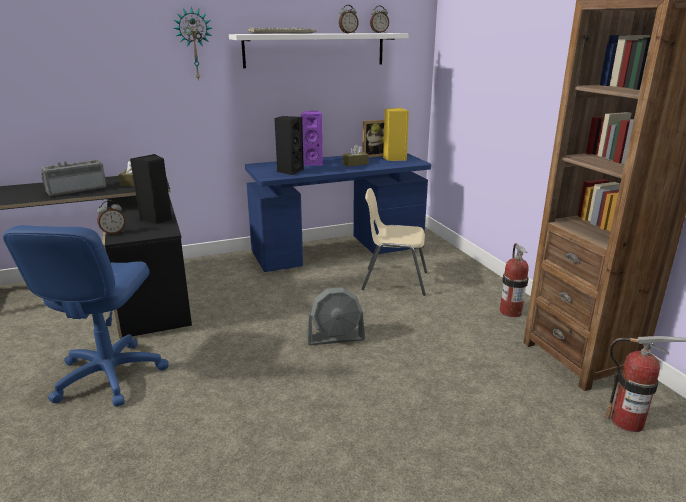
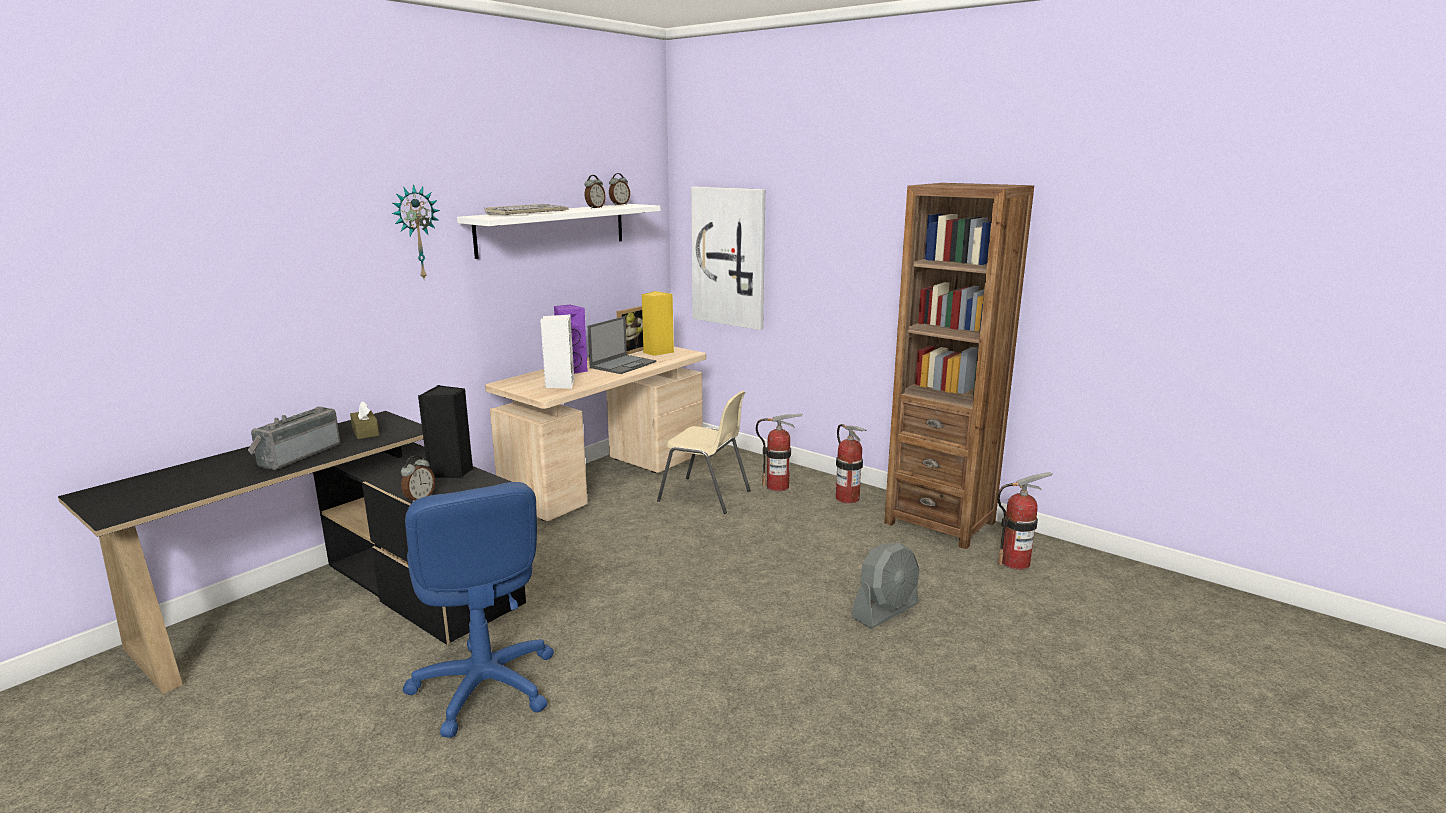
camera: 30 degrees left, 5 degrees down
(289, 171) = (560, 384): black speaker -> white speaker
(335, 338) = (707, 568): grey fan -> grey fan (885, 611)
(338, 251) = (608, 478): blue desk -> beige desk
(355, 164) = (623, 364): brown tissue box -> laptop
(394, 281) = (706, 496): beige chair -> beige chair turned 135 degrees counterclockwise
(459, 287) = (777, 486): none -> fire extinguisher
(467, 82) = (729, 257): none -> picture

